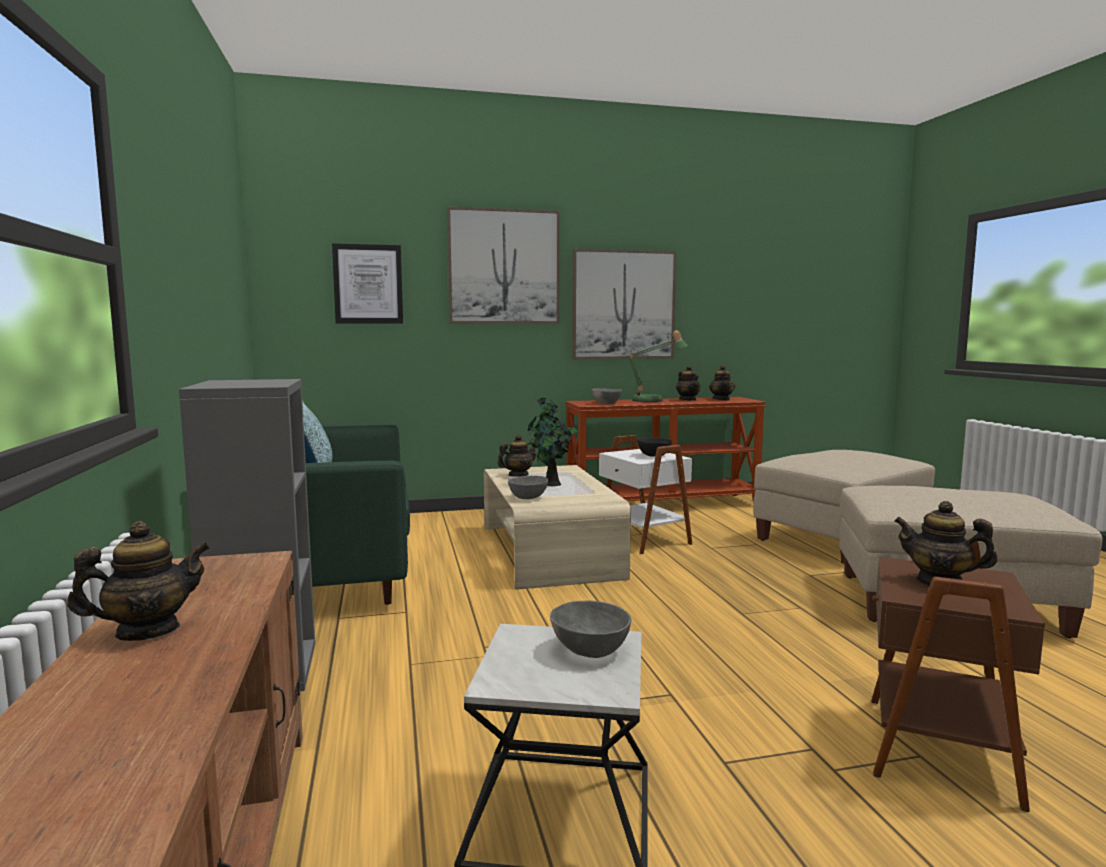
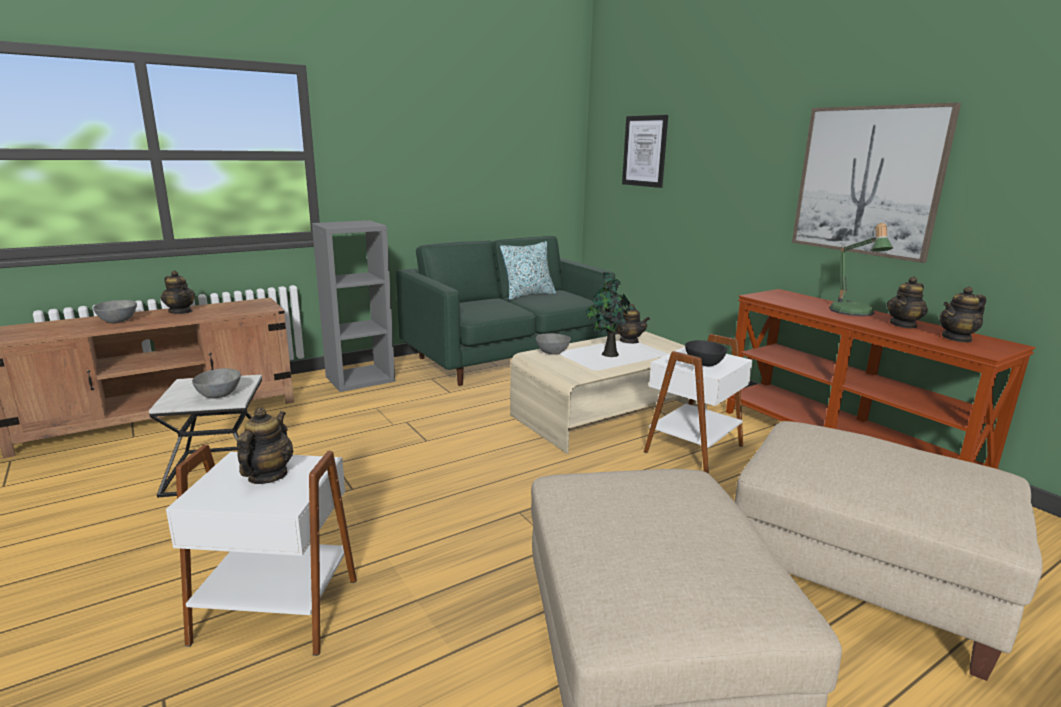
camera: 70 degrees right, 10 degrees up
(504, 267) = (744, 133): picture -> none
(605, 403) = (782, 300): grey bowl -> grey bowl (118, 321)
(935, 748) = (278, 608): brown side table -> white side table

